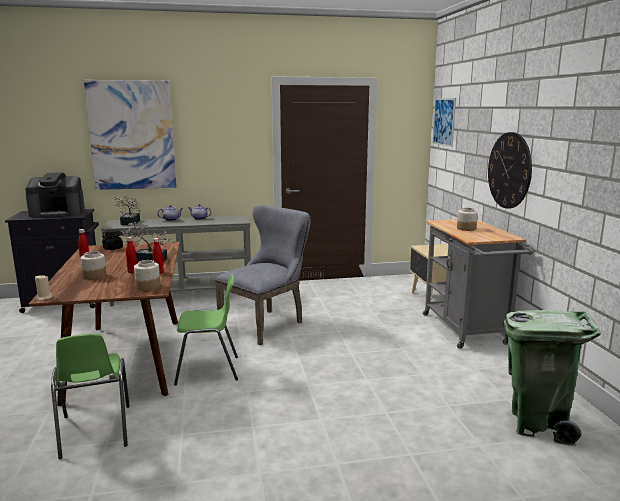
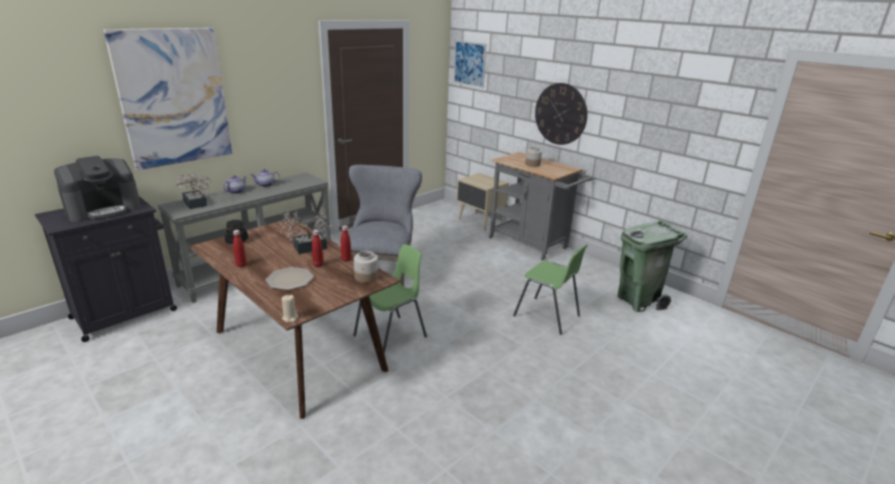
camera: 35 degrees left, 10 degrees up
(94, 276) = (290, 280): jar -> plate
(95, 431) = (373, 424): green chair -> green chair (547, 316)

